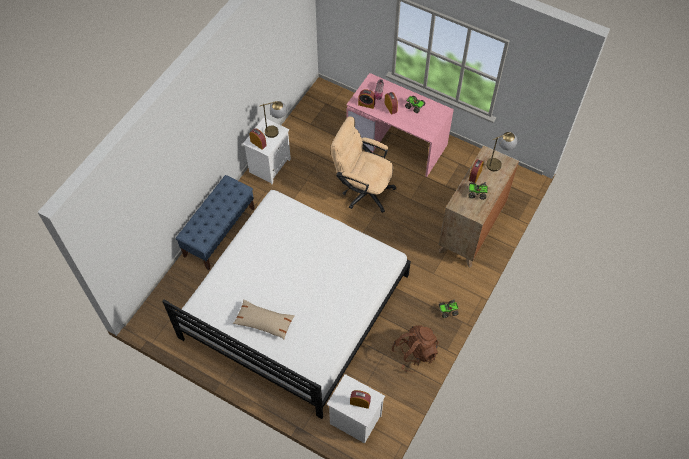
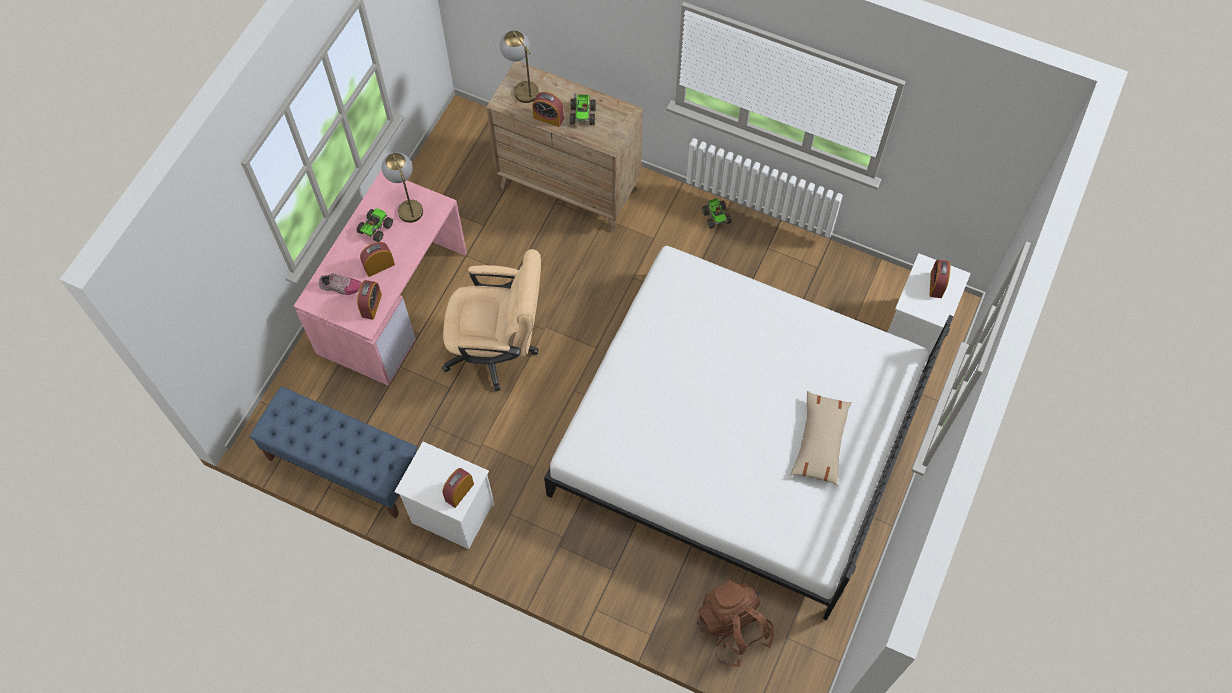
camera: 95 degrees left, 5 degrees up
(219, 232) = (605, 583): blue bench -> blue bench (344, 465)
(276, 130) = (427, 463): table lamp -> table lamp (407, 205)
(363, 190) = (498, 350): beige office chair -> beige office chair turned 105 degrees counterclockwise
(414, 353) = (794, 259): brown backpack -> brown backpack (733, 628)

